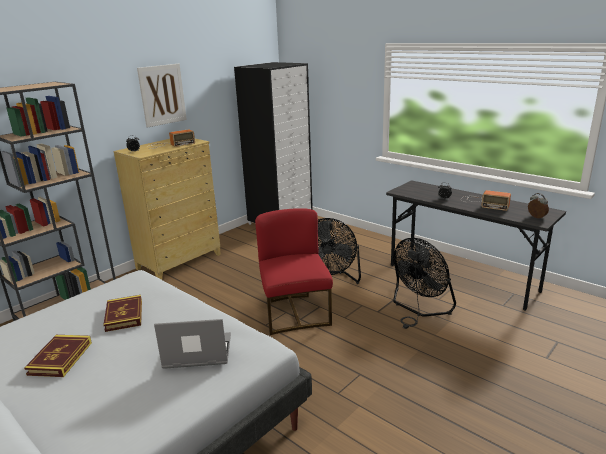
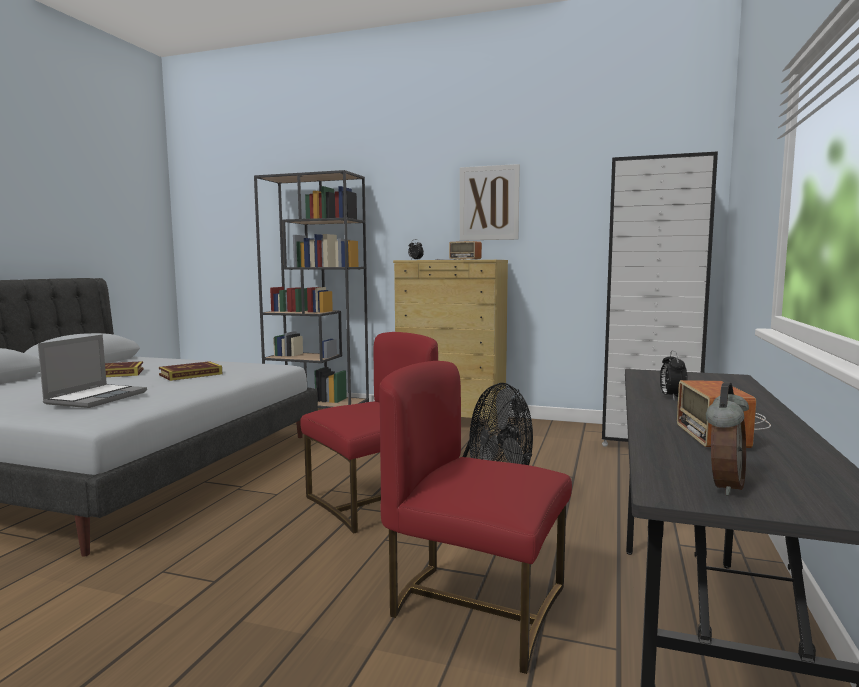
camera: 65 degrees right, 15 degrees down
(196, 353) = (97, 398): laptop -> laptop turned 45 degrees clockwise
(415, 307) = (475, 607): black fan -> red chair

